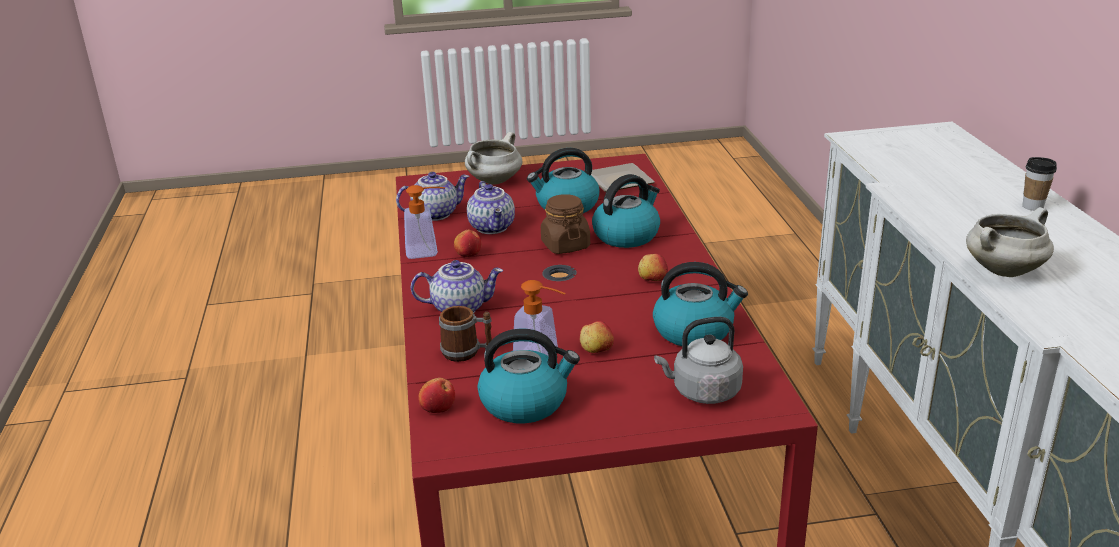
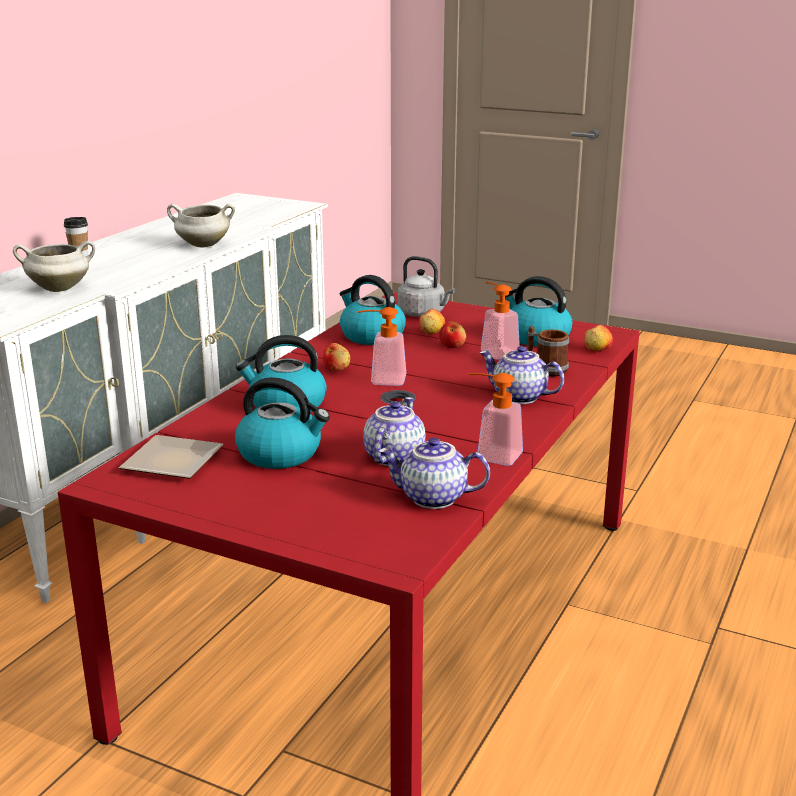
camera: 145 degrees left, 5 degrees down
(468, 254) = (455, 438): apple -> apple (431, 333)
(494, 181) = (300, 520): white cooking pot -> white cooking pot (60, 288)
(565, 245) = (355, 415): brown jar -> none
(595, 280) = (381, 380): none -> soap dispenser

